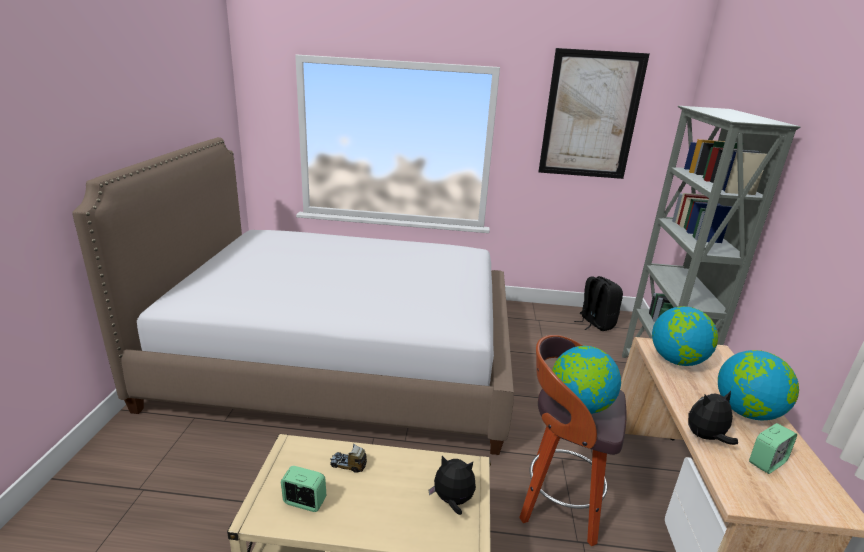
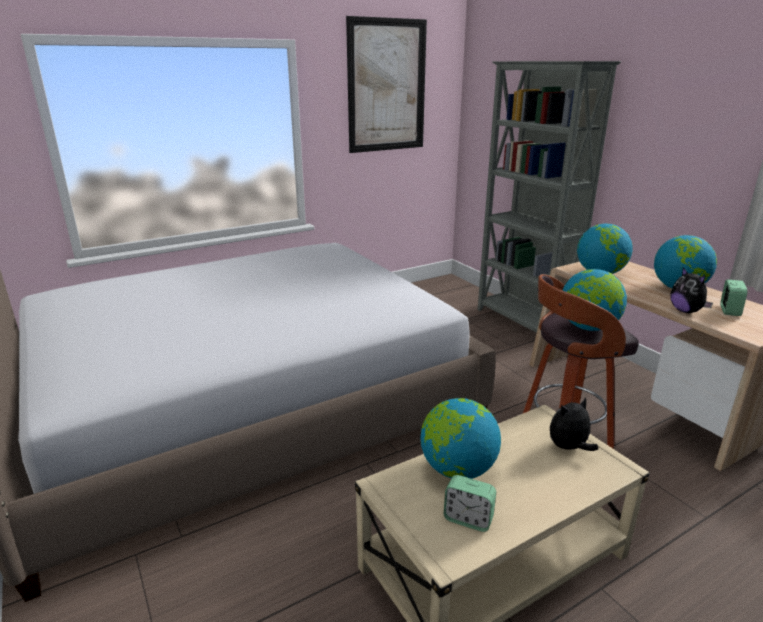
camera: 35 degrees left, 0 degrees up
(304, 502) = (468, 519): alarm clock -> alarm clock turned 135 degrees counterclockwise
(348, 465) = (457, 469): toy truck -> globe
(595, 323) = (431, 293): black backpack -> none
(705, 437) = (686, 311): plush toy -> plush toy turned 60 degrees counterclockwise

